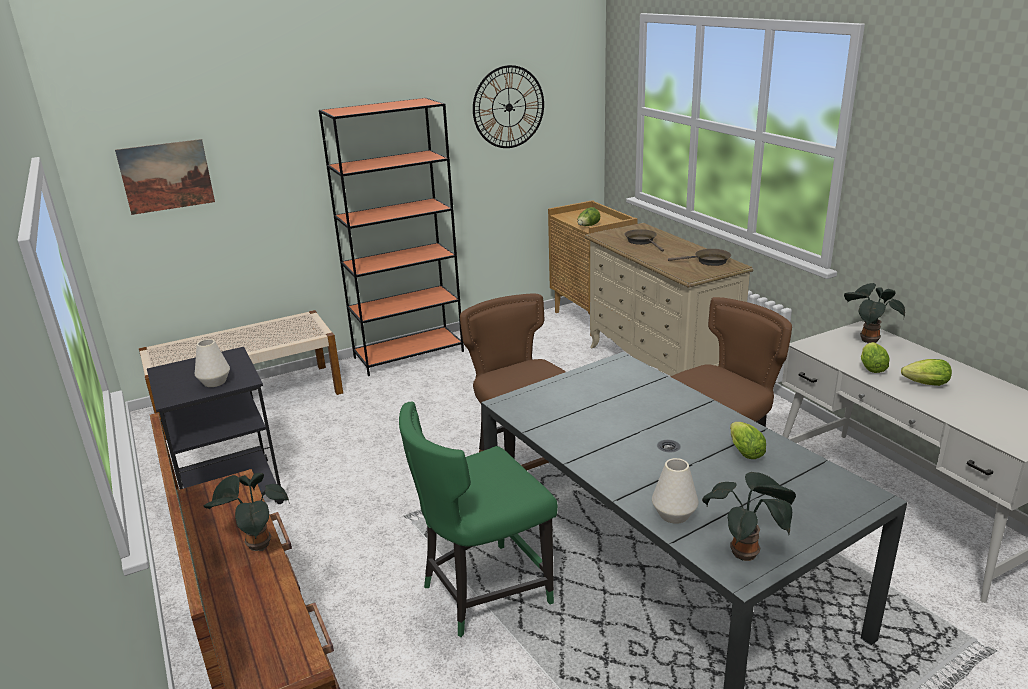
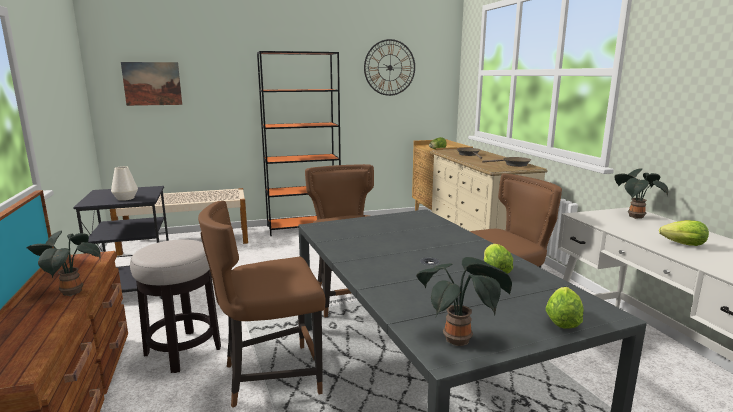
camera: 10 degrees right, 10 degrees down
(357, 576) = (183, 351): none -> stool
(482, 592) = (270, 377): green chair -> brown chair
(674, 514) = (405, 304): white vase -> none
(871, 367) = (633, 231): lettuce -> lettuce (562, 320)

